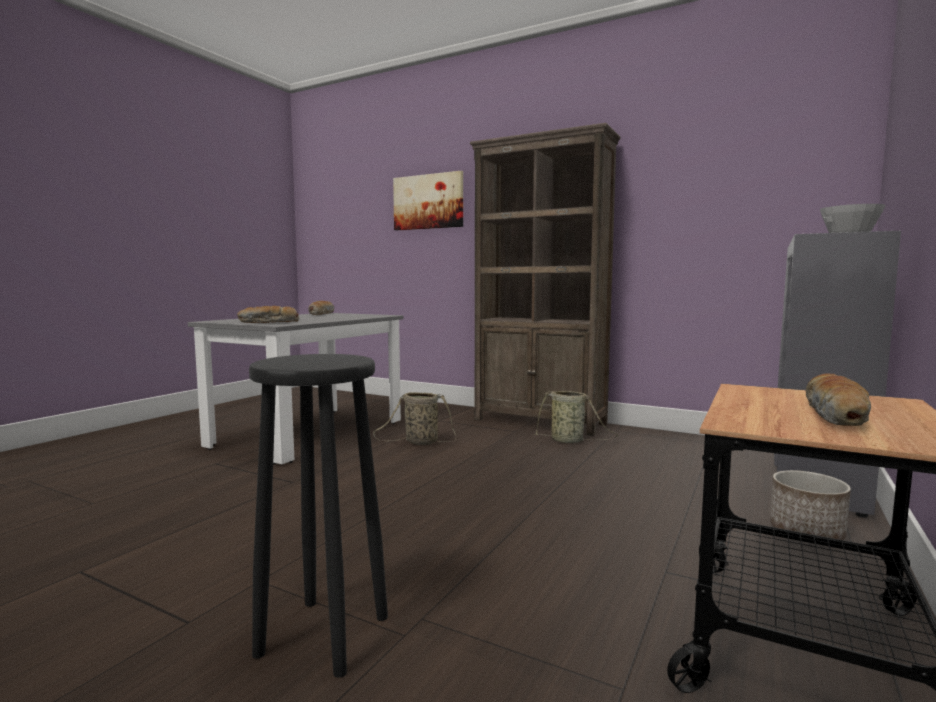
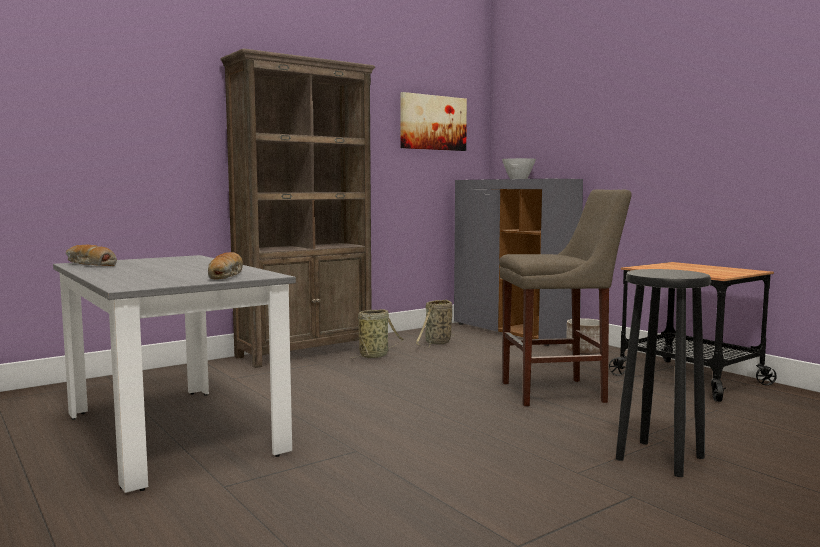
camera: 65 degrees left, 0 degrees up
(419, 442) = (299, 394): basket -> basket (437, 343)
(428, 202) = (125, 102): picture -> picture (432, 122)
(554, 537) = (558, 392): none -> beige stool
(836, 415) = (703, 269): bread -> none

